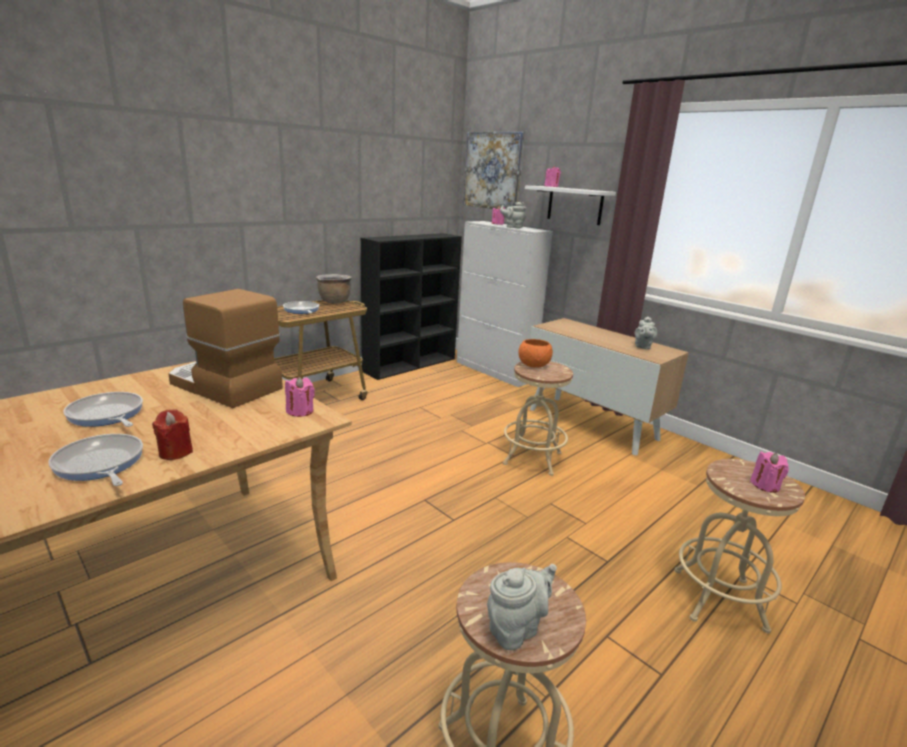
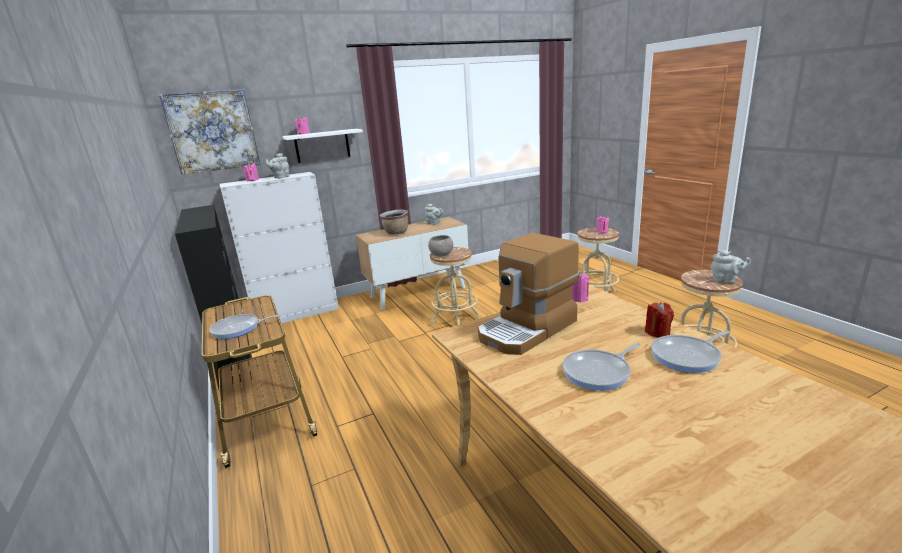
camera: 70 degrees left, 0 degrees up
(334, 301) = (221, 311): brown cooking pot -> brown cooking pot (396, 233)
(516, 628) = (725, 280): grey teapot -> grey teapot turned 135 degrees clockwise
(534, 365) = (442, 254): orange bowl -> grey bowl

